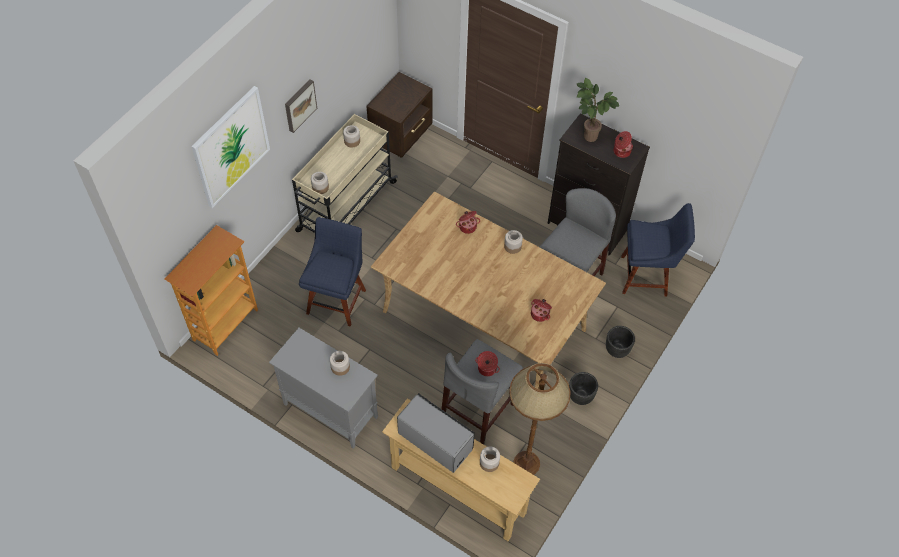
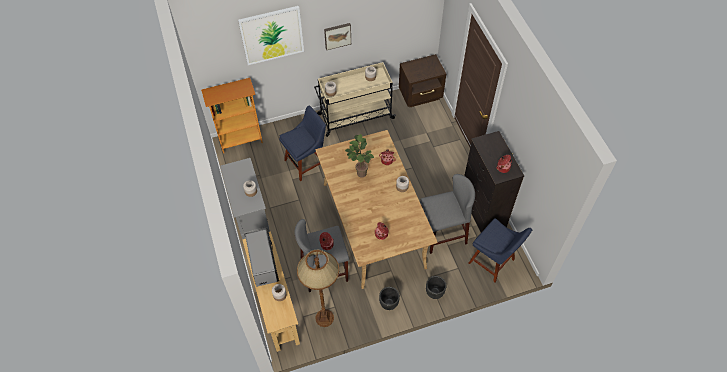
camera: 40 degrees right, 0 degrees up
(588, 137) = (490, 147): potted plant -> potted plant (360, 172)

